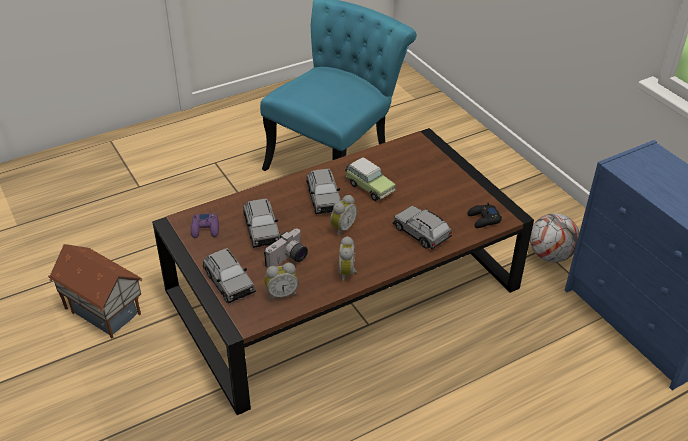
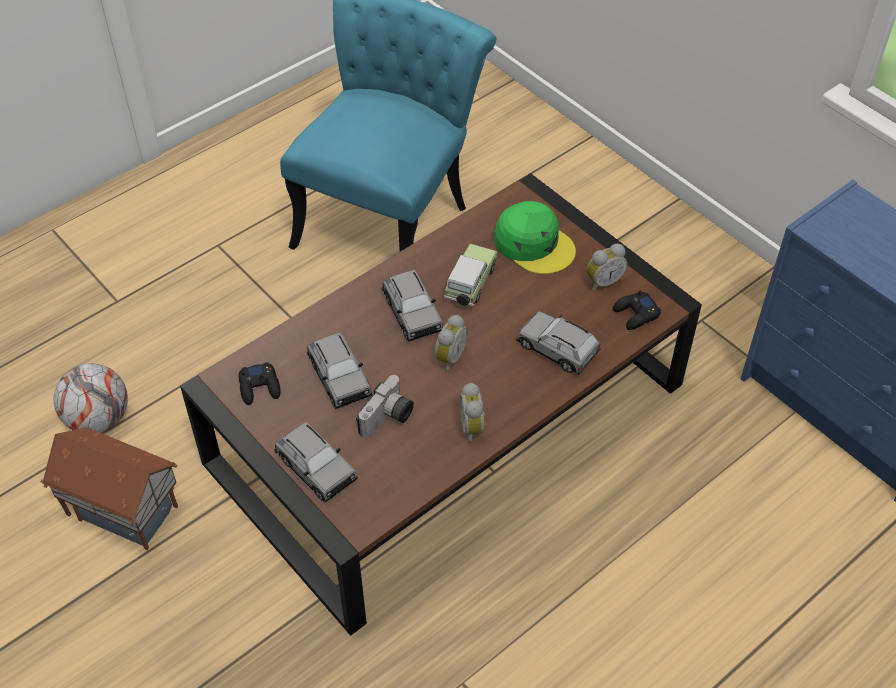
camera: 10 degrees left, 10 degrees up
(205, 229) = (260, 387): purple game controller -> black game controller
(281, 294) = (392, 475): alarm clock -> alarm clock (603, 282)
(369, 187) = (470, 285): toy car -> toy car turned 105 degrees counterclockwise
(421, 169) = (534, 244): none -> green cap
(550, 255) = (713, 328): football -> football (98, 420)

